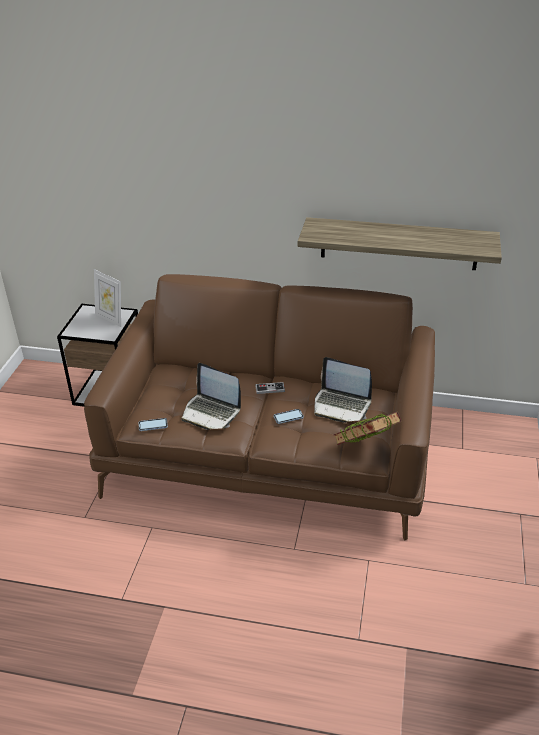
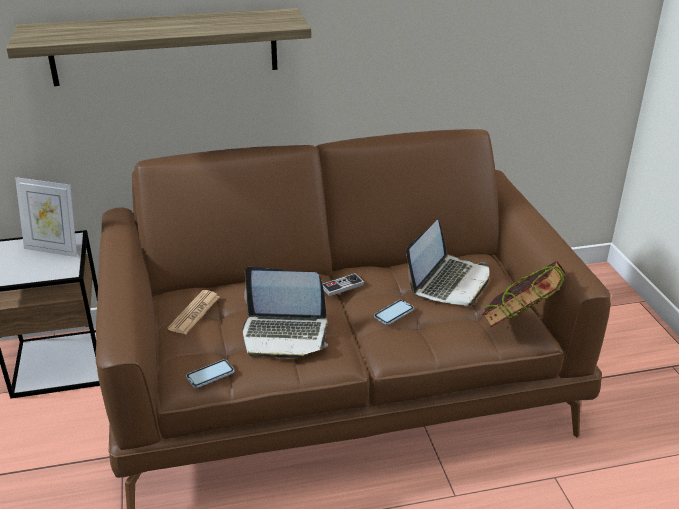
camera: 25 degrees left, 5 degrees down
(168, 383) = (194, 313): none -> newspaper
(341, 405) = (449, 282): laptop -> laptop turned 60 degrees counterclockwise
(399, 244) = (450, 64): shelf -> shelf (165, 47)

